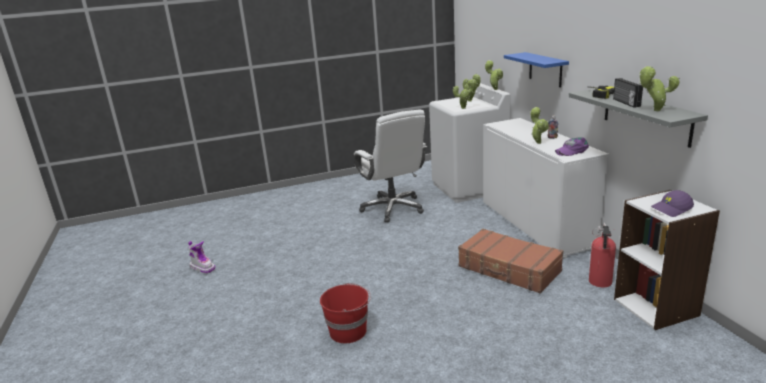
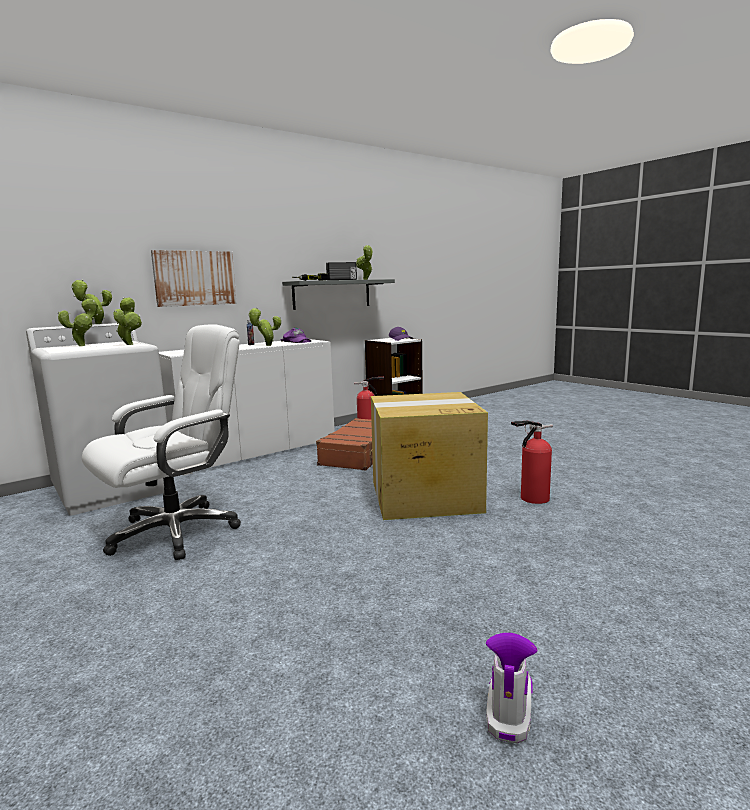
camera: 110 degrees left, 10 degrees down
(349, 331) = (532, 499): red bucket -> fire extinguisher
(388, 283) = (423, 496): none -> cardboard box
(545, 69) = (195, 278): blue shelf -> picture

